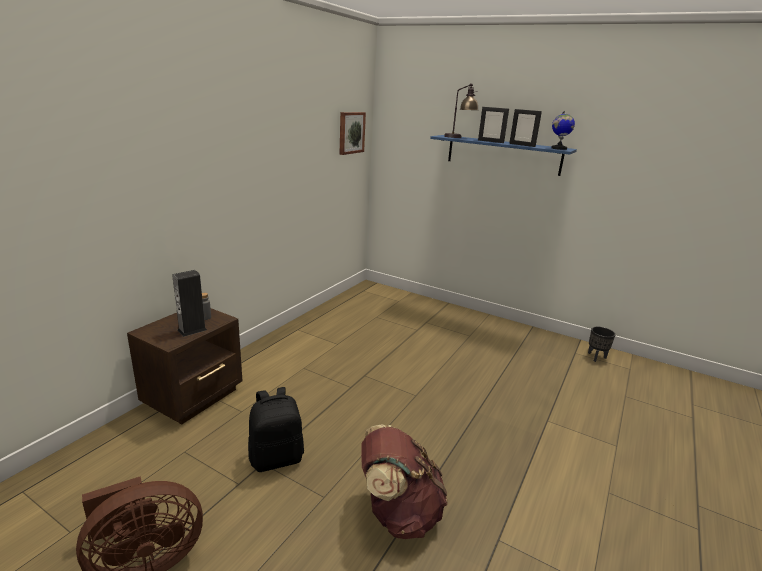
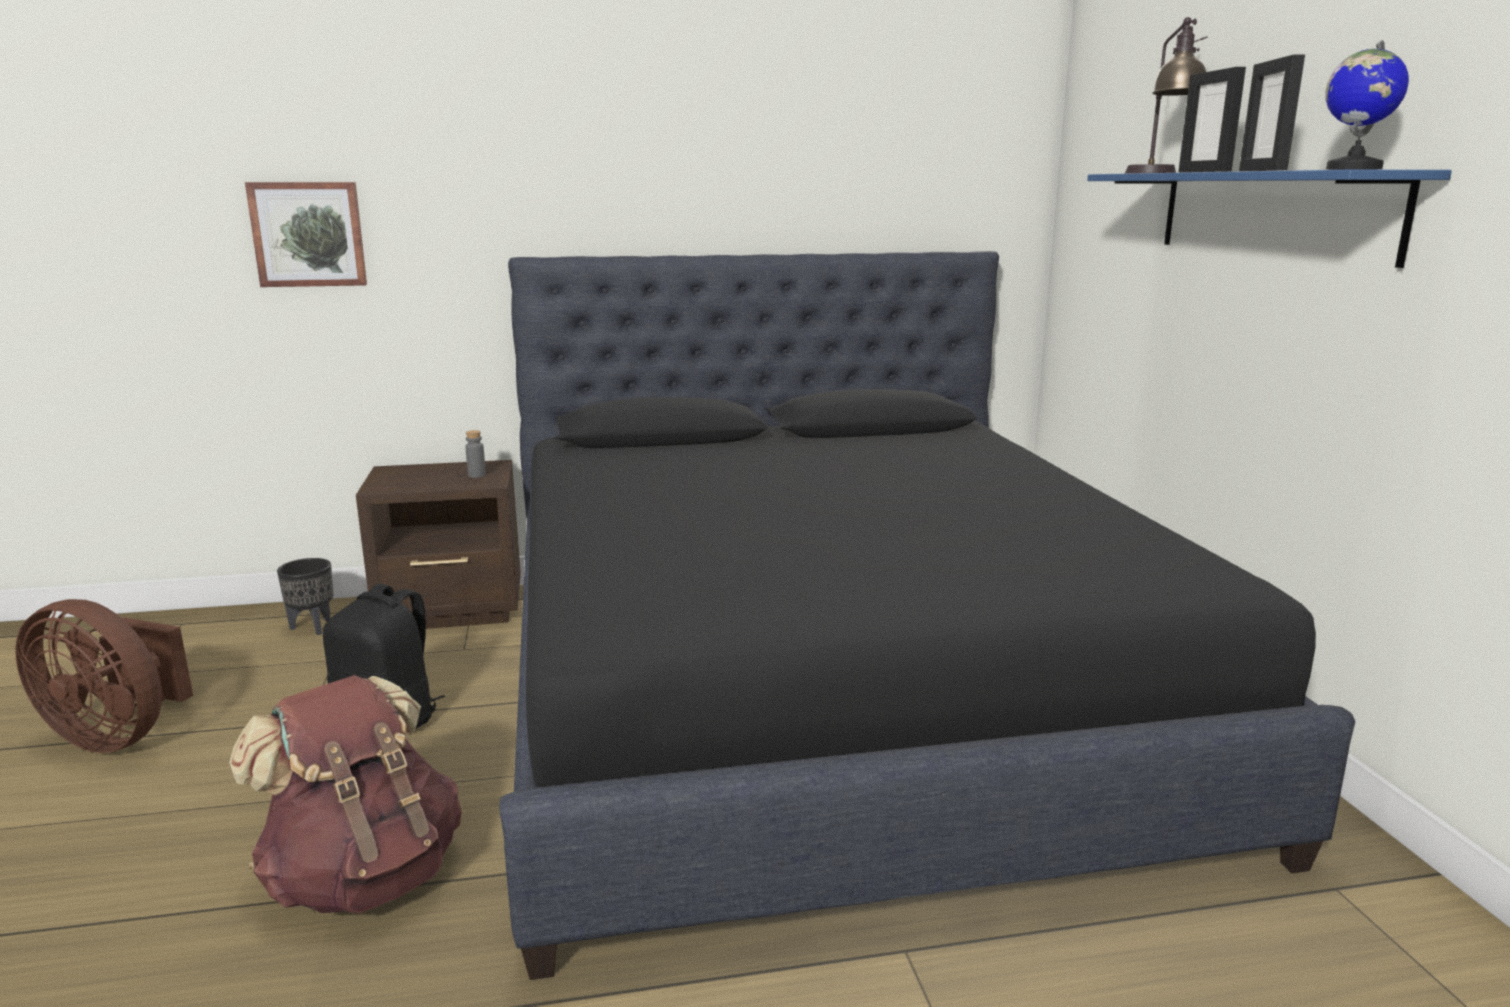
camera: 50 degrees right, 5 degrees down
(192, 330) = (430, 482): speaker -> none
(351, 132) = (966, 185): picture -> picture (309, 234)
(402, 358) = (825, 691): none -> black bed
(596, 357) = (1404, 936): black planter -> black planter (313, 627)

